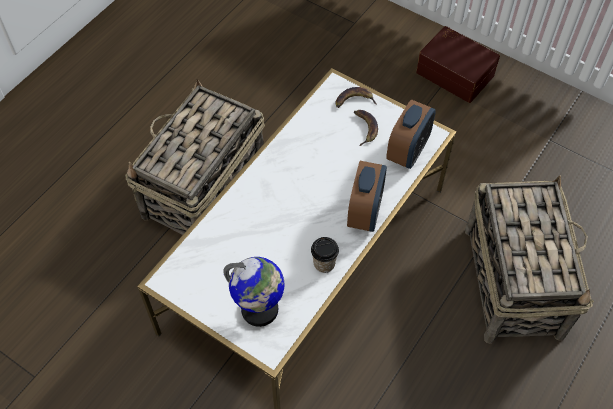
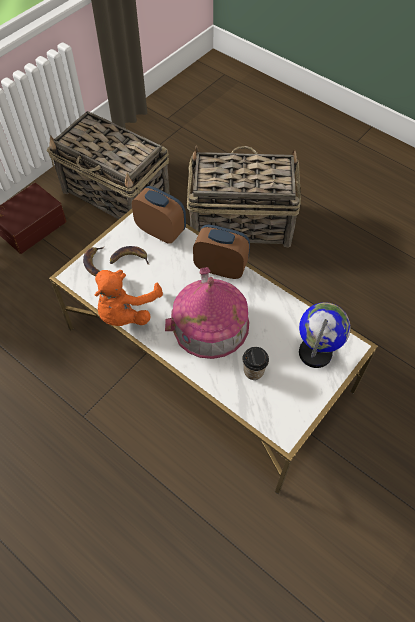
camera: 85 degrees left, 0 degrees up
(203, 189) = (117, 446): basket -> basket (116, 194)
(289, 207) = (210, 324): none -> toy house
(297, 134) = (126, 311): none -> orange plush toy
(324, 264) = (270, 301): cup -> cup (253, 371)

